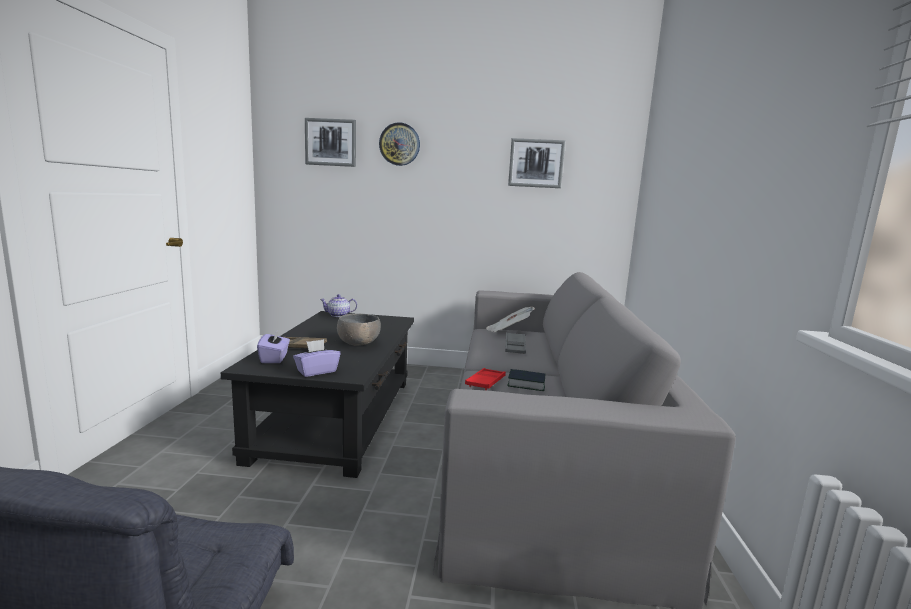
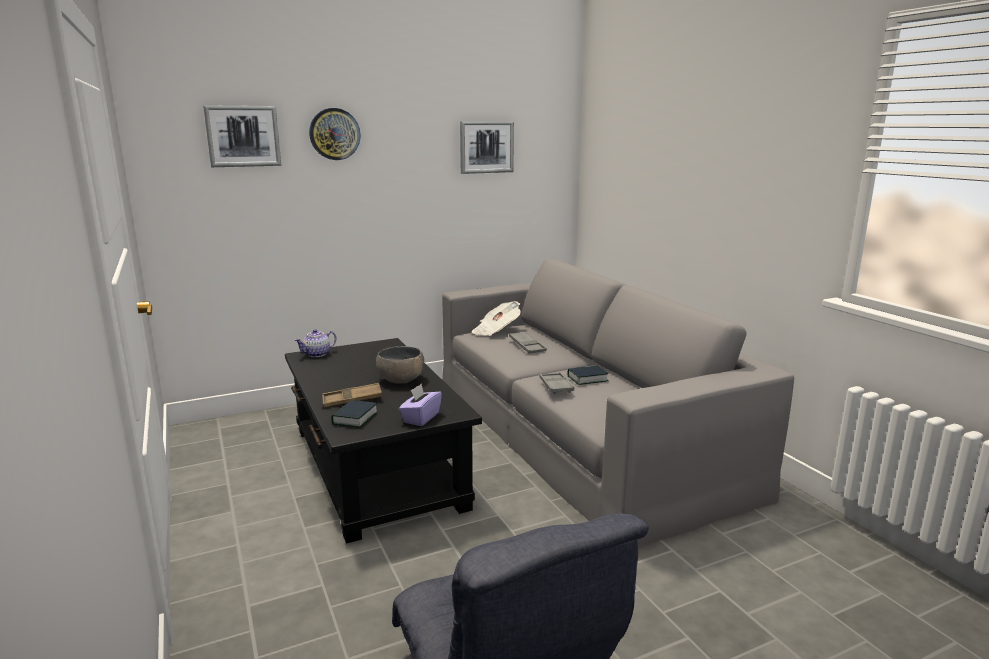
camera: 30 degrees left, 5 degrees up
(274, 358) = (355, 418): purple tissue box -> book
(485, 382) = (556, 386): red tray -> grey tray

